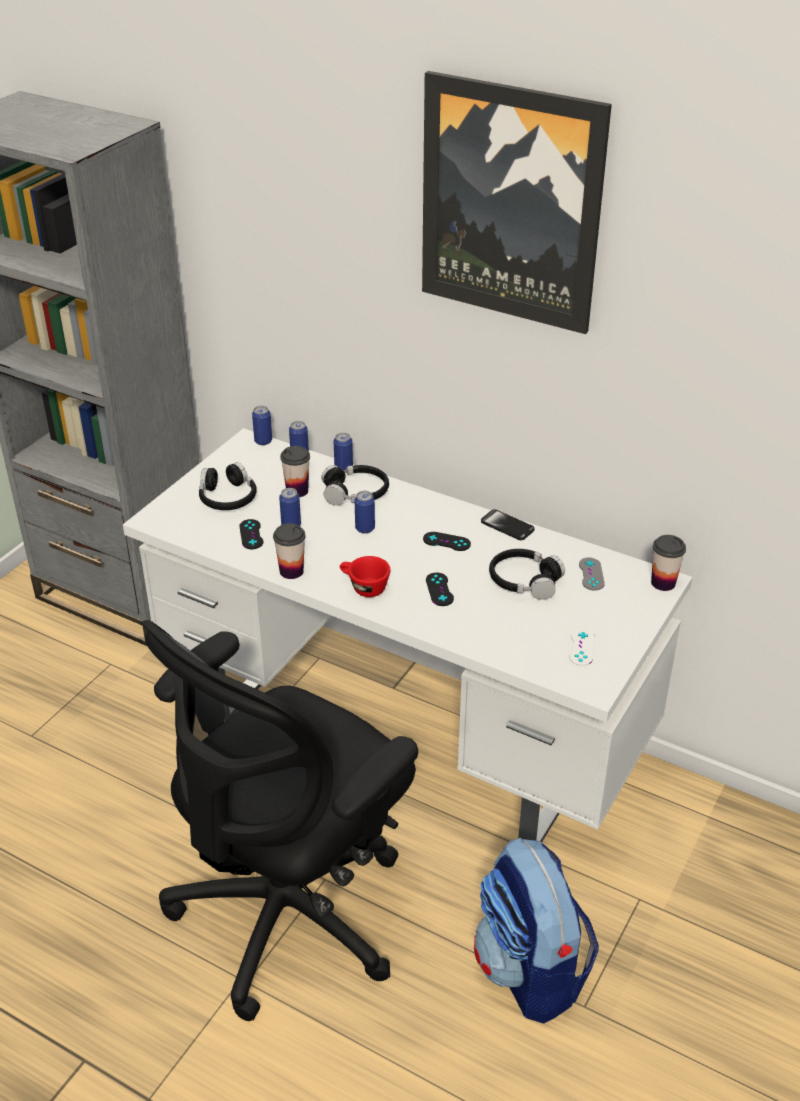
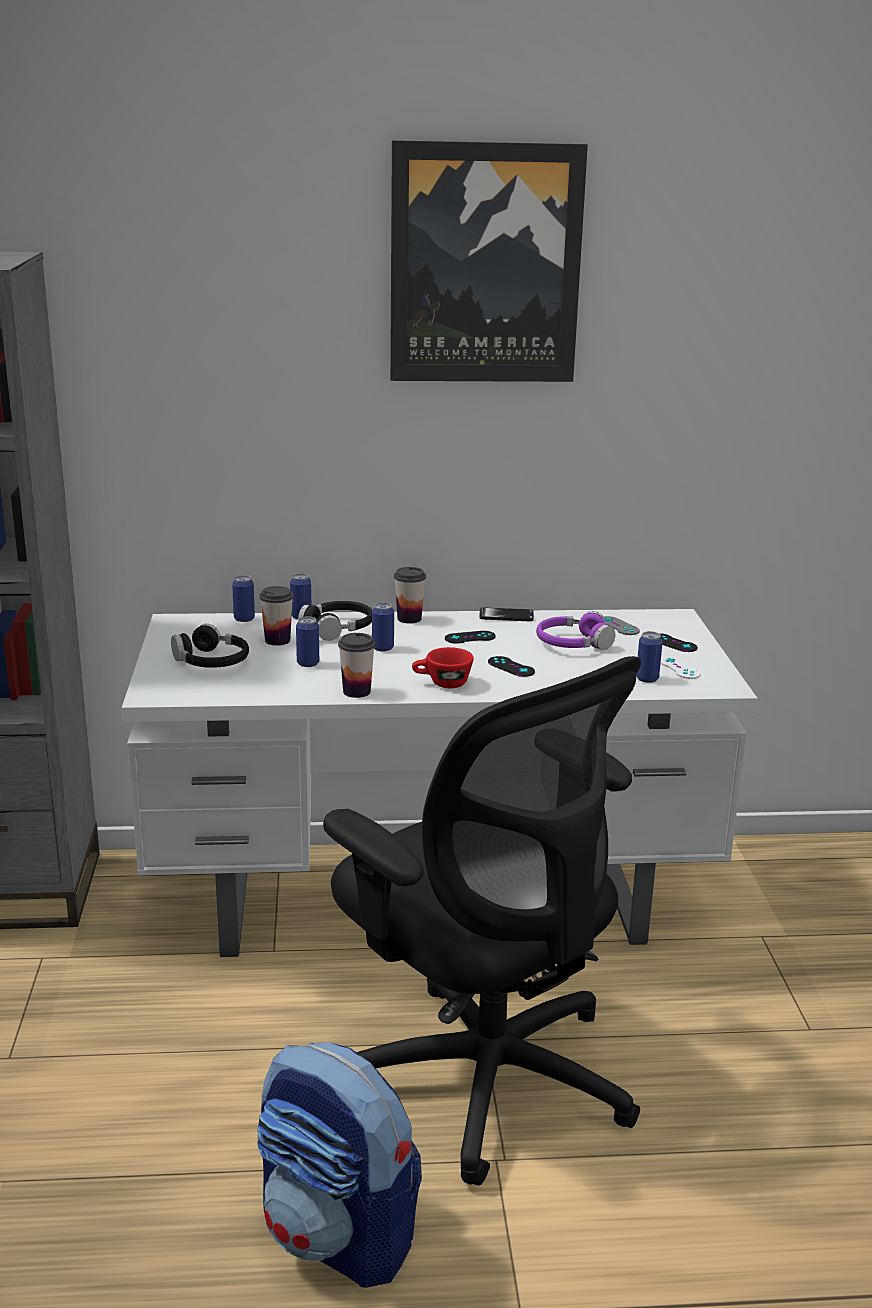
camera: 35 degrees left, 15 degrees down
(251, 534) = (276, 679): black game controller -> black game controller (673, 643)
(263, 441) = (189, 617): can -> can (647, 679)
(295, 900) = (476, 1070): black office chair -> black office chair turned 45 degrees counterclockwise
(524, 581) = (573, 643): black headphones -> purple headphones
(530, 971) = (741, 1025): backpack -> backpack (339, 1235)
(663, 583) = (679, 617): cup -> cup (409, 619)

